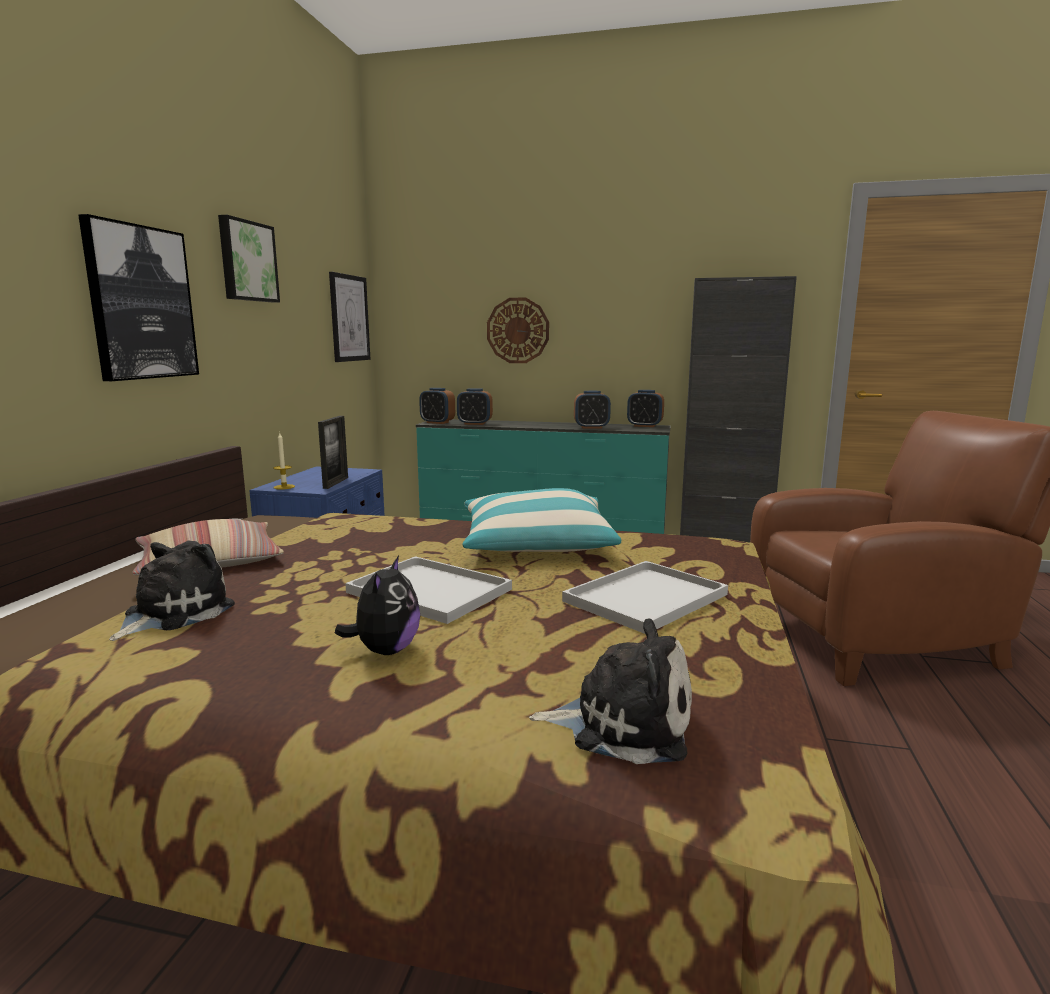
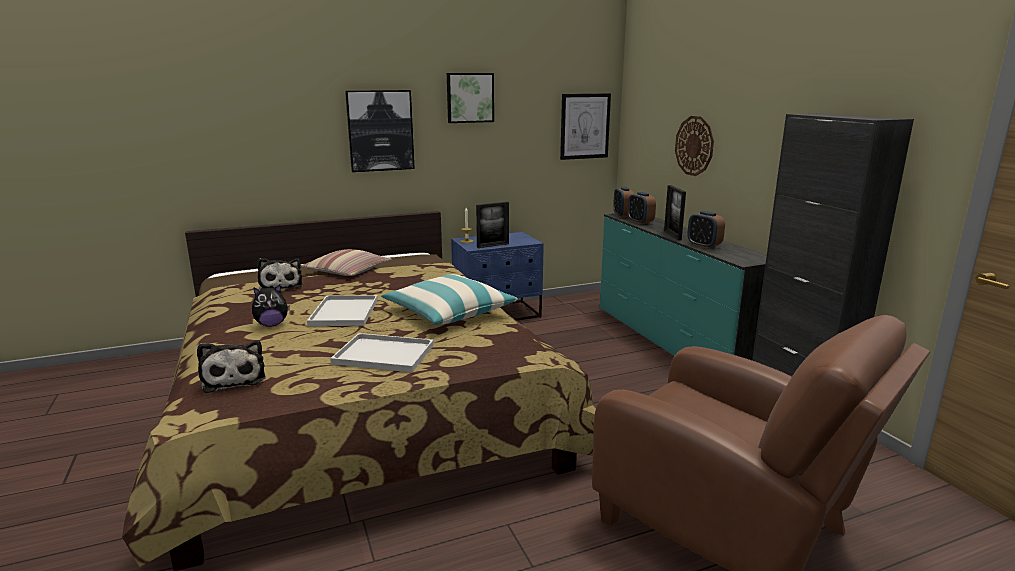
camera: 55 degrees right, 5 degrees up
(173, 613) = (281, 285): plush toy -> plush toy turned 75 degrees clockwise
(541, 426) = (672, 235): none -> picture frame
(644, 426) = (756, 255): alarm clock -> none

